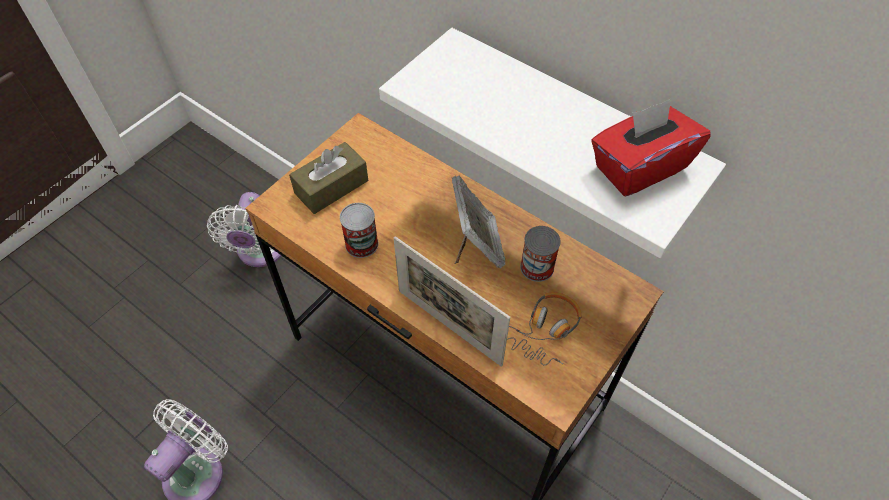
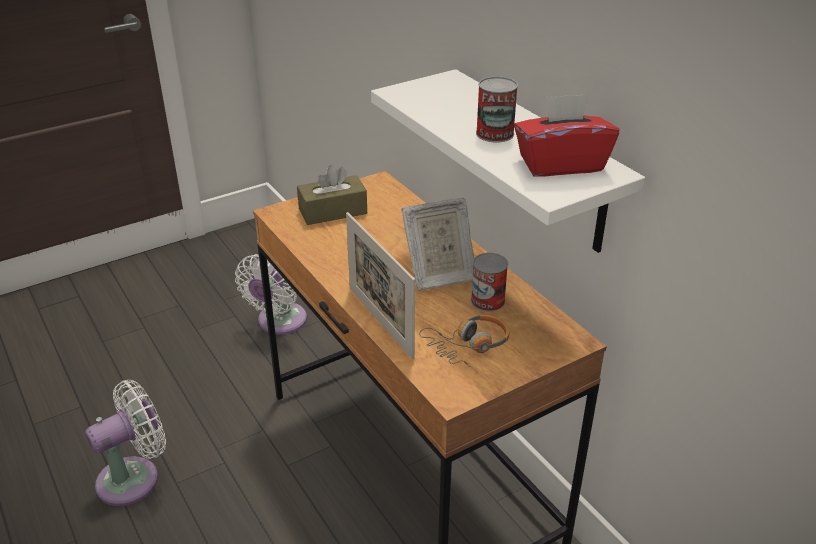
camera: 20 degrees right, 20 degrees down
(361, 244) = (336, 252): can -> can (495, 133)
(477, 247) = (438, 276): picture frame -> picture frame turned 60 degrees clockwise

